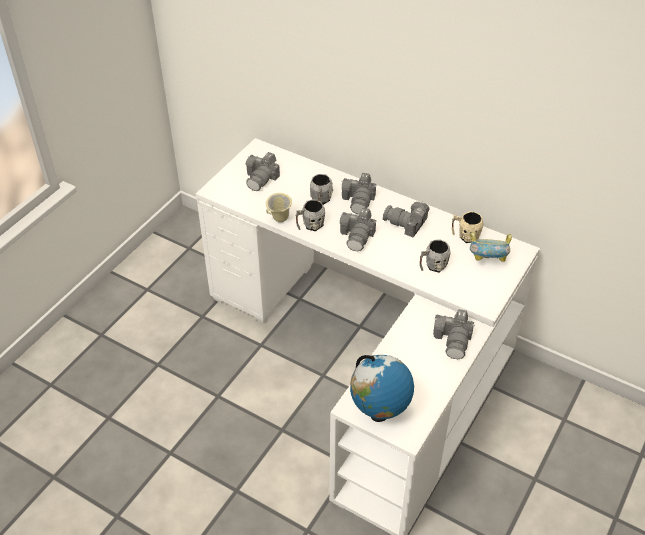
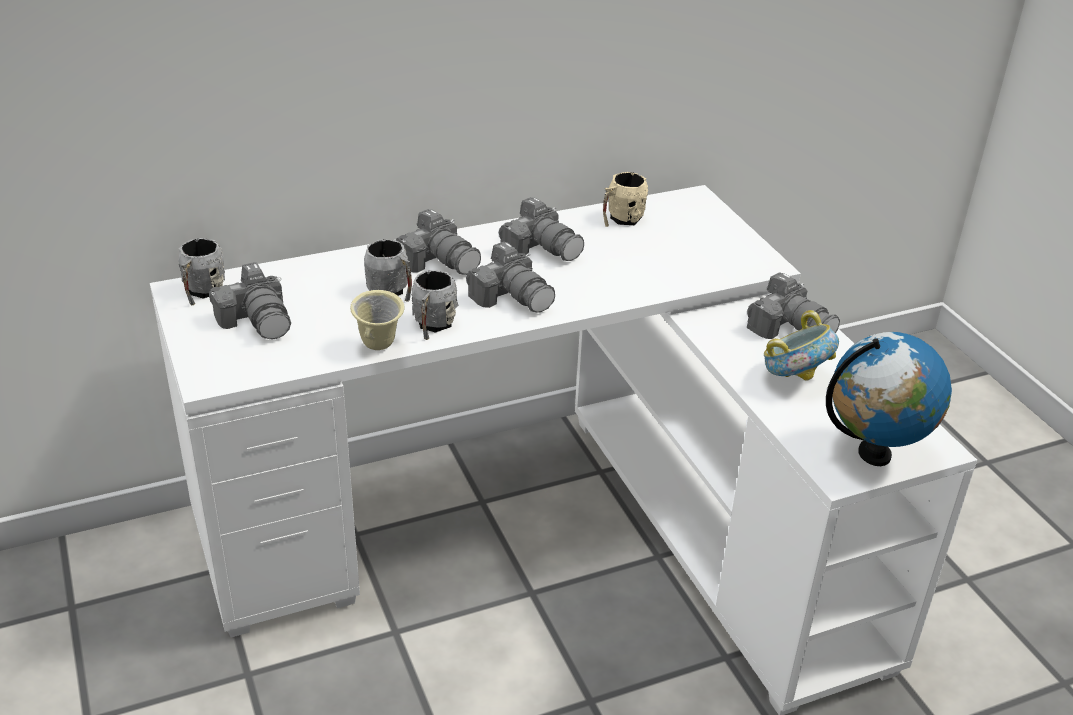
camera: 55 degrees left, 10 degrees down
(407, 224) = (541, 248): camera -> camera turned 105 degrees counterclockwise
(432, 266) = (648, 268): grey mug -> grey mug (202, 292)
(487, 260) = (685, 226): bowl -> bowl (794, 378)

